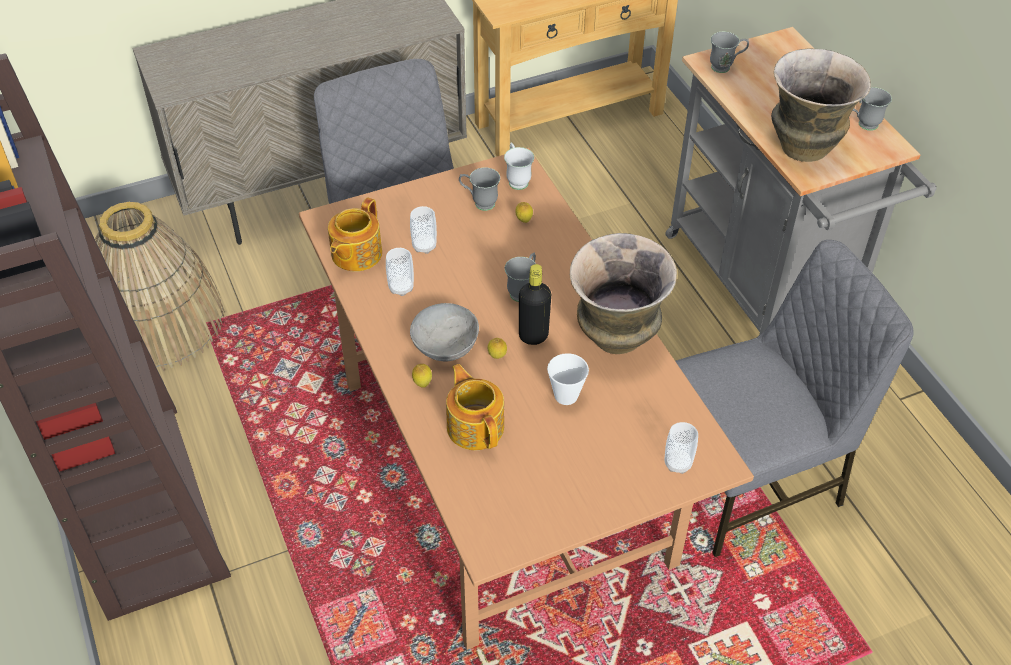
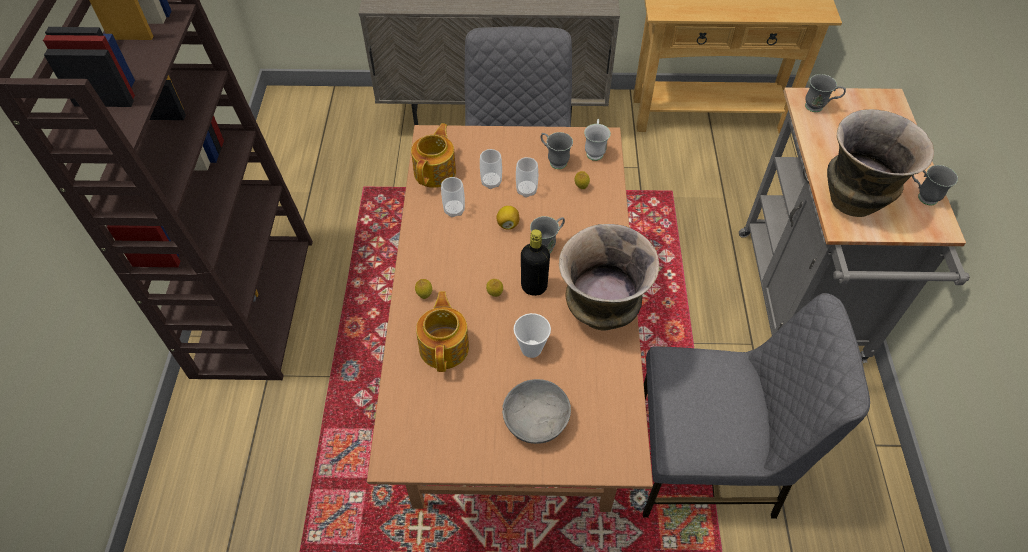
camera: 25 degrees right, 5 degrees up
(157, 321) = (333, 174): basket -> none
(355, 254) = (436, 171): teapot -> teapot turned 150 degrees clockwise
(446, 344) = (461, 269): grey bowl -> grey bowl (537, 420)
(468, 283) = (508, 224): none -> lemon
(678, 463) = (591, 446): cup -> cup (526, 190)

